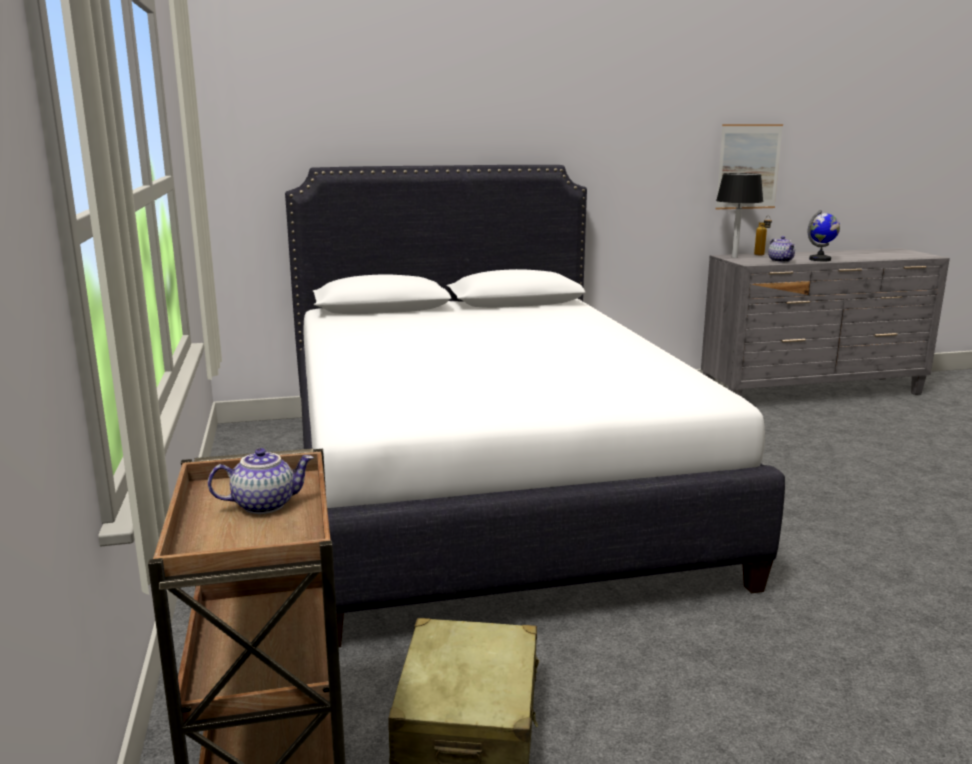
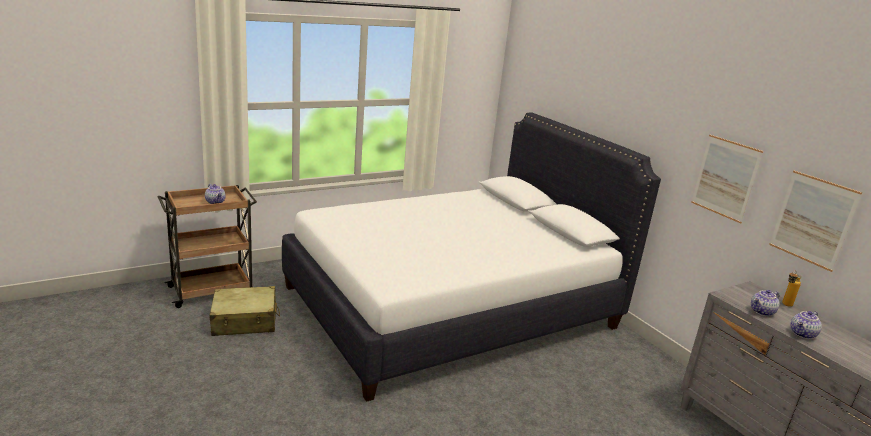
camera: 70 degrees right, 5 degrees up
(654, 158) = (725, 178): none -> picture
(734, 257) = (751, 291): black table lamp -> none
(820, 259) = (803, 334): globe -> teapot

